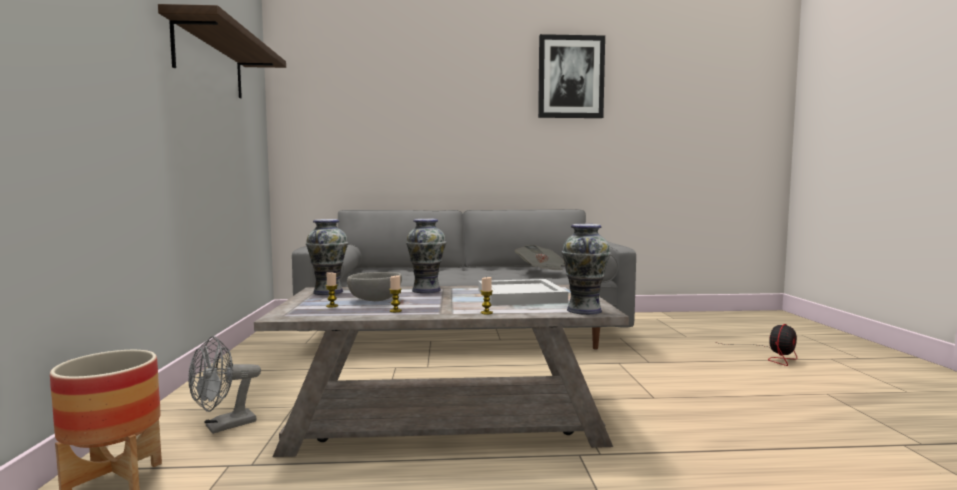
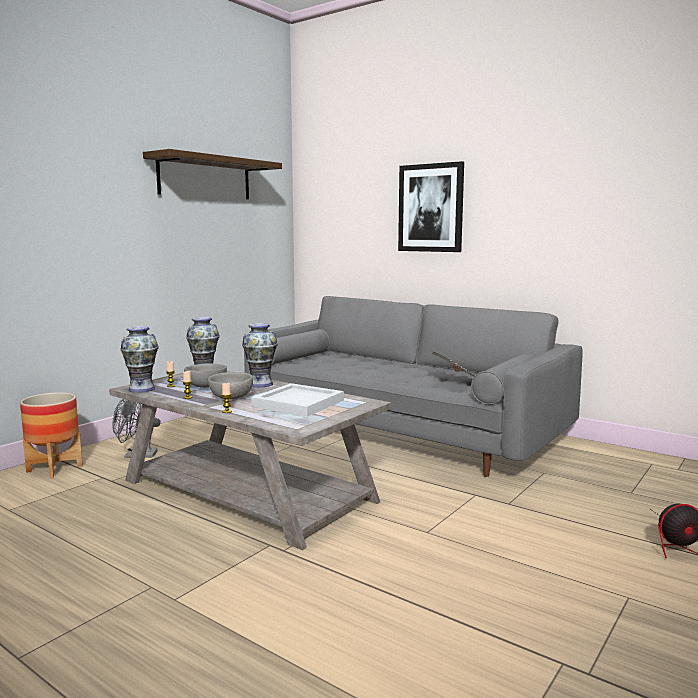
camera: 40 degrees right, 5 degrees up
(442, 303) = (232, 397): none -> grey bowl
(570, 77) = (571, 145): picture -> picture (431, 208)
(583, 310) = (290, 425): vase -> vase (141, 389)

